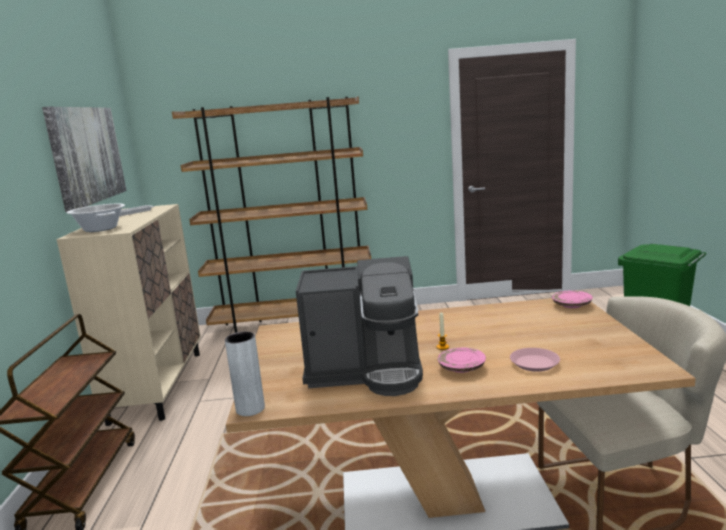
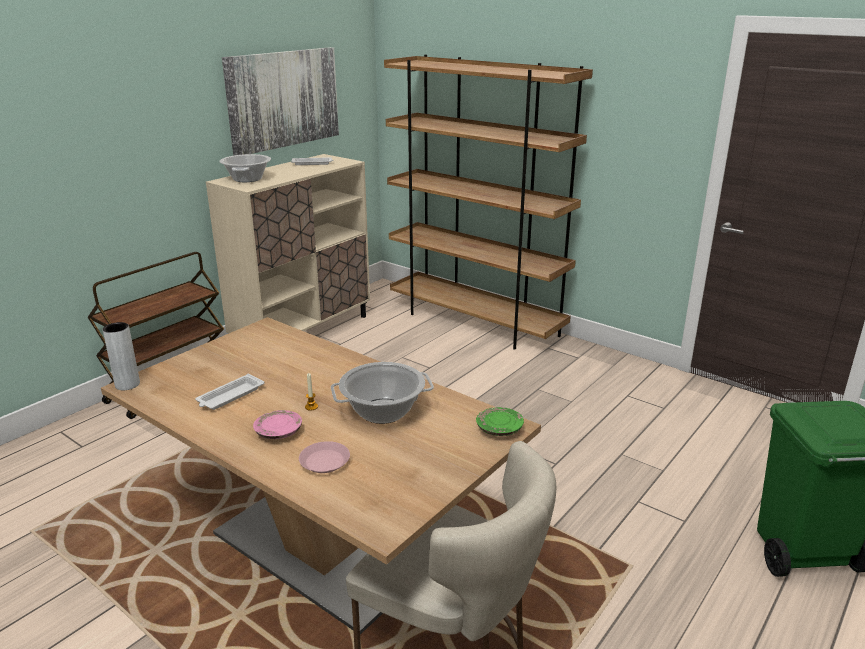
camera: 40 degrees right, 10 degrees up
(367, 371) = (229, 396): coffee machine -> white tray
(492, 328) = (382, 411): none -> cooking pot
(571, 305) = (499, 429): pink plate -> green plate

